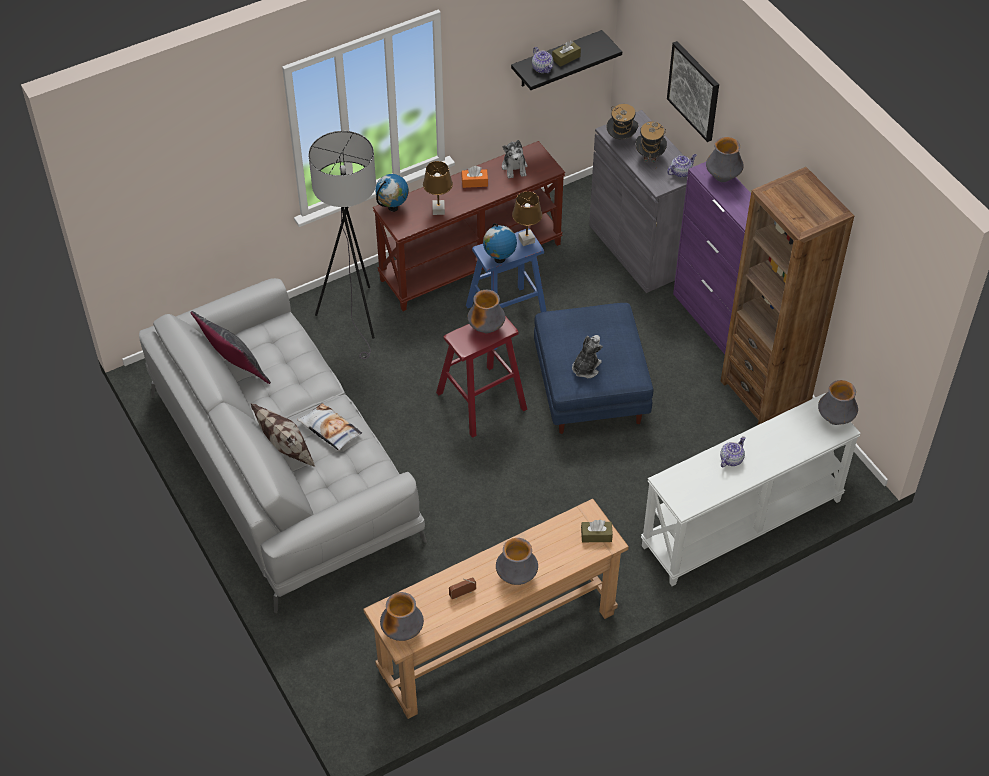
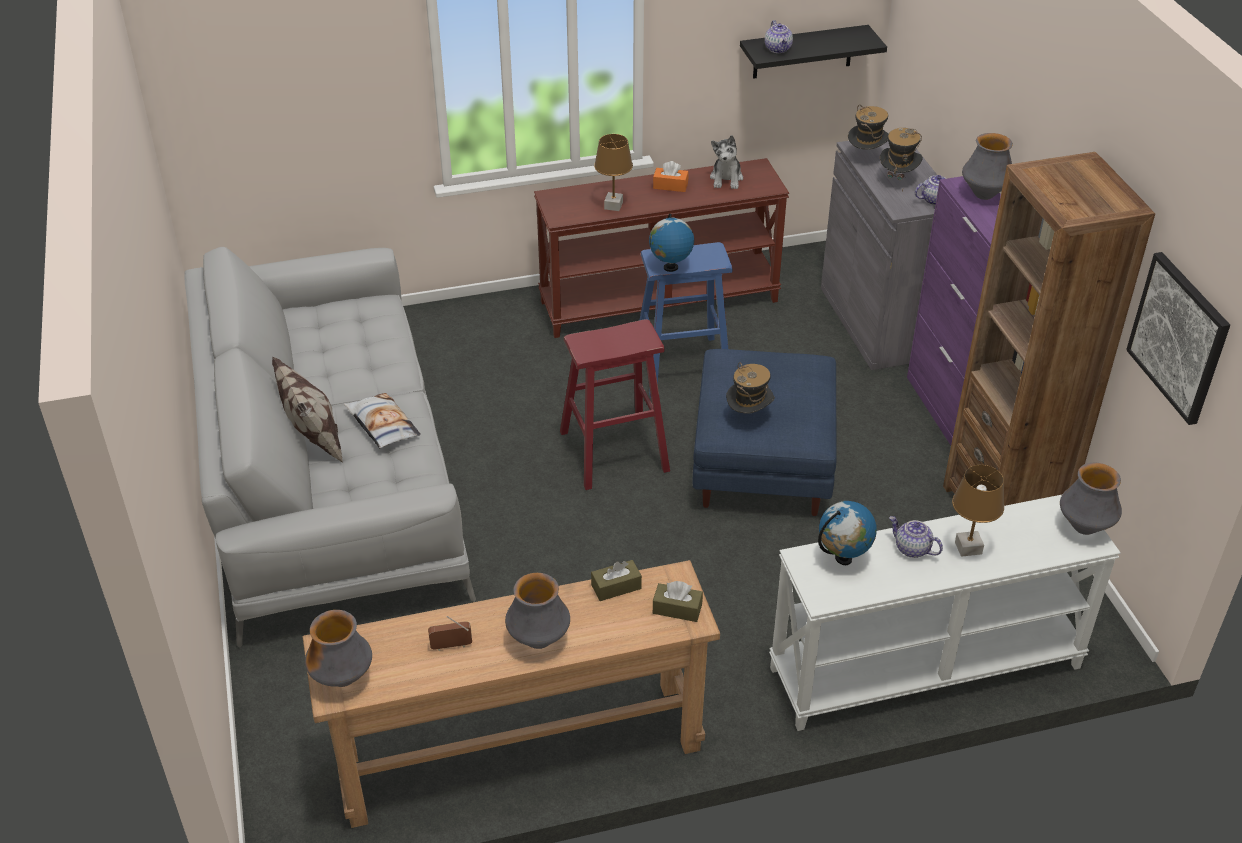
camera: 15 degrees right, 10 degrees down
(235, 370) = (298, 340): grey pillow -> none
(356, 317) = (496, 334): grey floor lamp -> none
(393, 208) = (558, 195): globe -> globe (843, 559)
(486, 329) = (623, 337): vase -> none
(526, 240) = (713, 253): brown table lamp -> brown table lamp (968, 548)
(566, 58) = (812, 43): brown tissue box -> brown tissue box (616, 587)
(585, 368) = (749, 416): plush toy -> hat
(694, 90) = (966, 84): picture -> picture (1179, 337)
(731, 459) = (912, 549): teapot -> teapot turned 105 degrees counterclockwise

